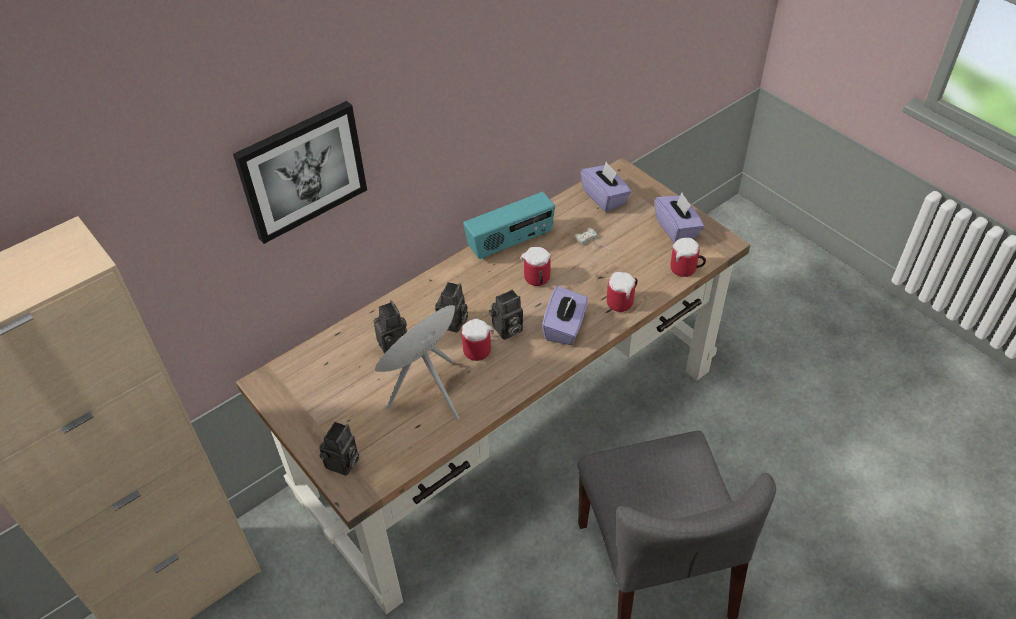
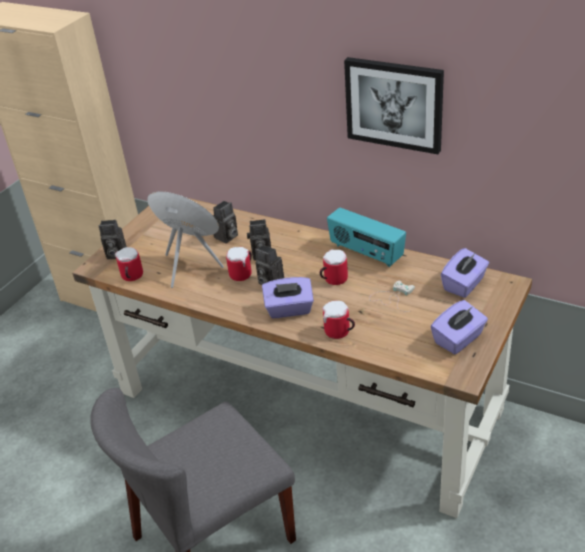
camera: 70 degrees right, 10 degrees down
(302, 170) = (221, 74): picture -> picture (394, 104)
(686, 270) = (406, 360): mug -> mug (130, 277)

